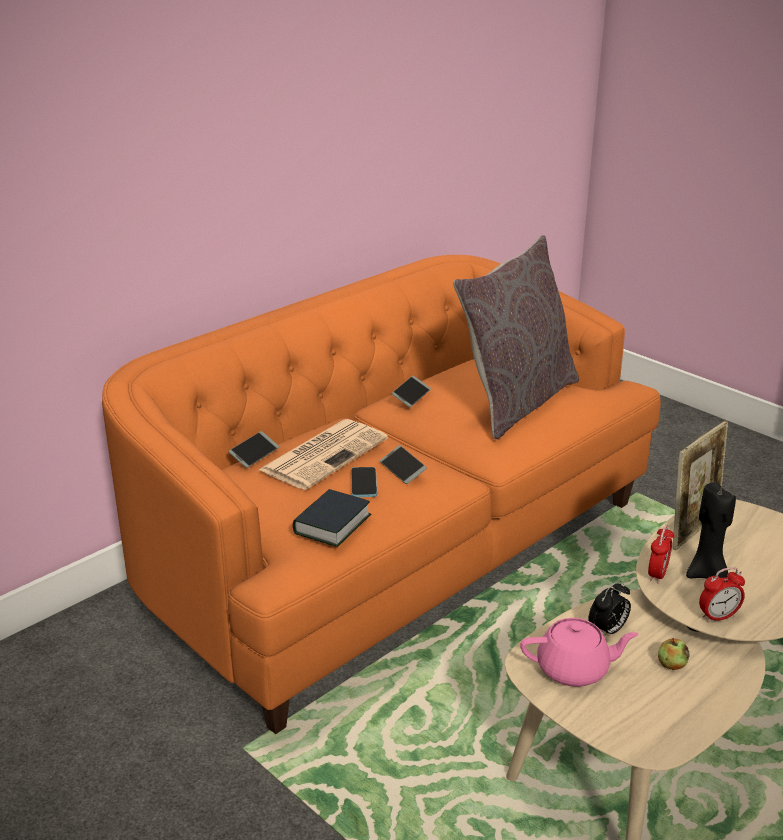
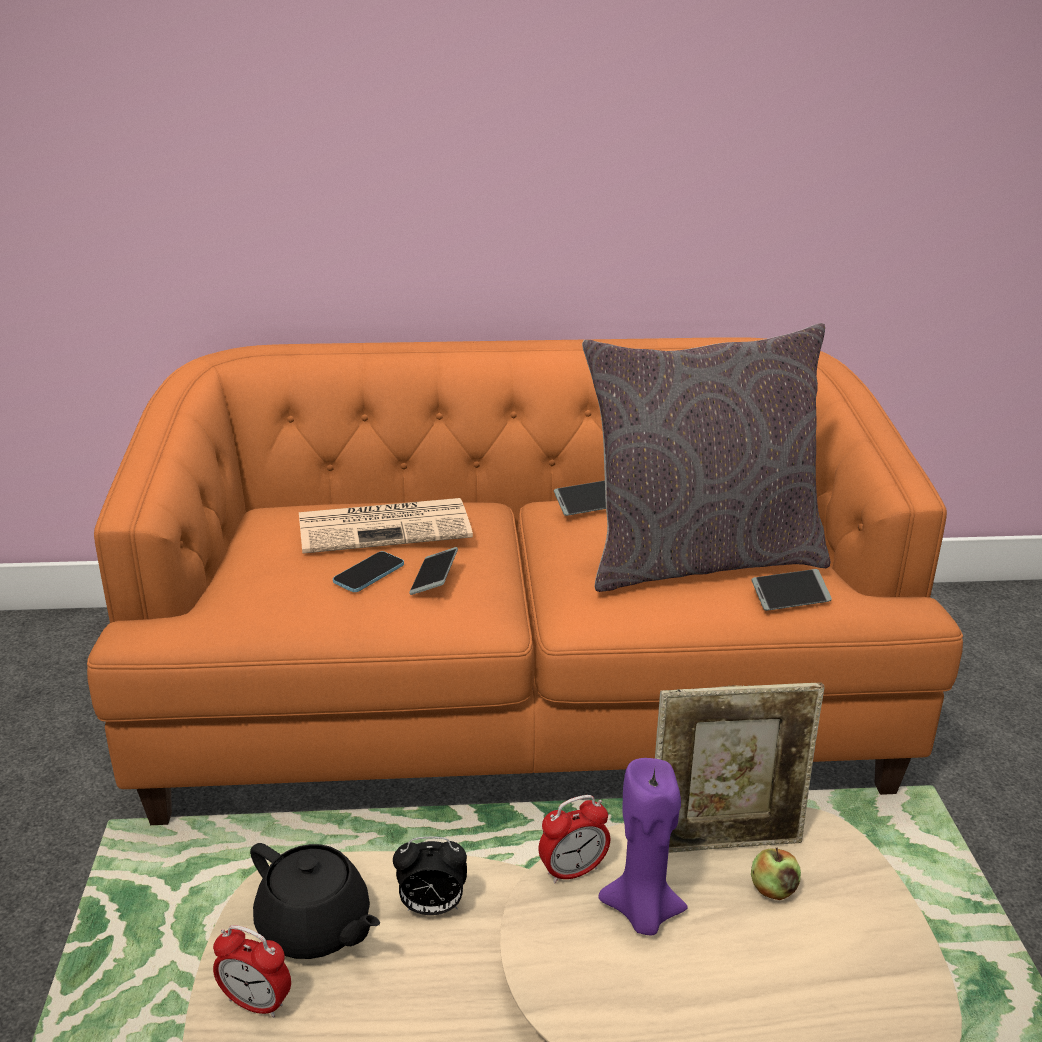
camera: 40 degrees right, 0 degrees up
(254, 454) = (331, 500): phone -> phone (790, 597)
(332, 524) = (265, 600): book -> none
(574, 669) = (315, 928): pink teapot -> black teapot
(671, 664) = (437, 1007): apple -> apple (773, 889)
(706, 574) = (642, 913): black candle -> purple candle
(718, 617) = (560, 981): alarm clock -> alarm clock (256, 1003)

